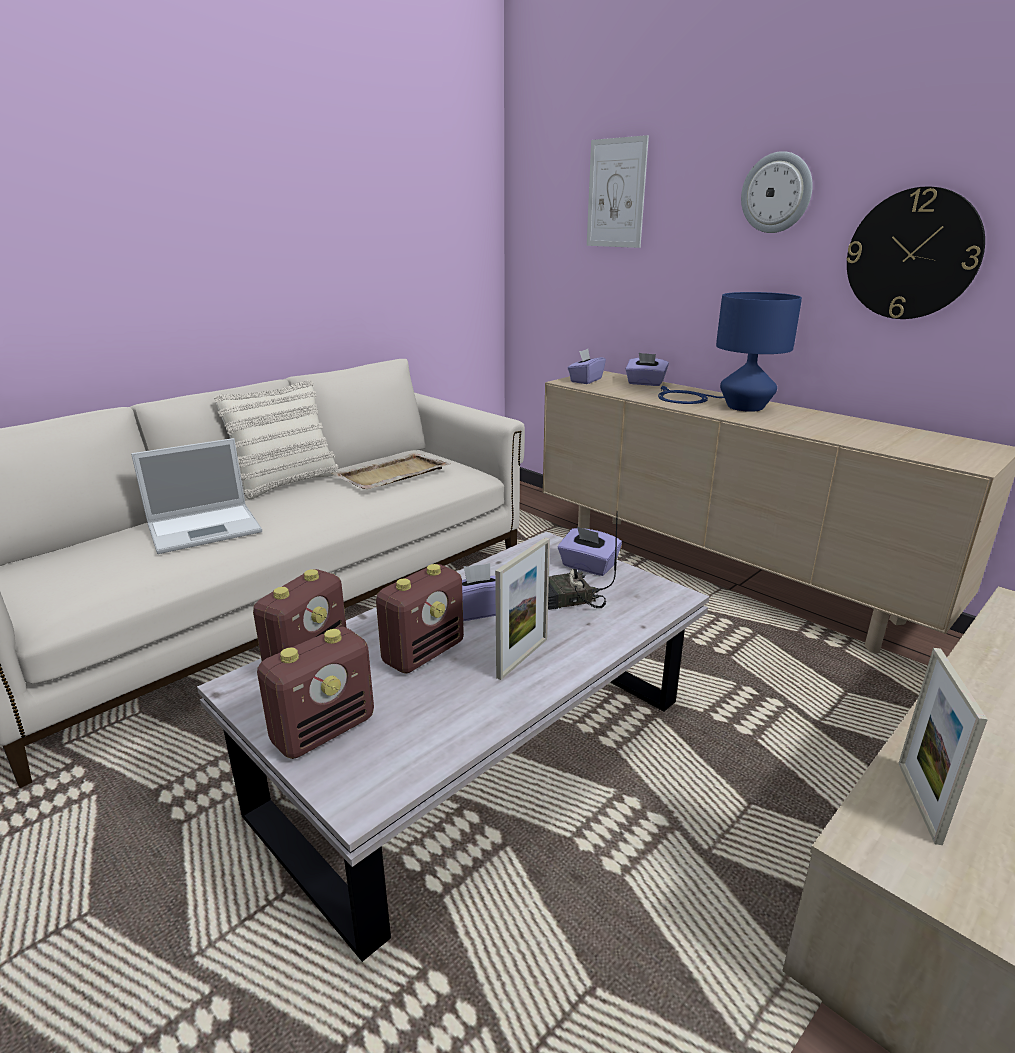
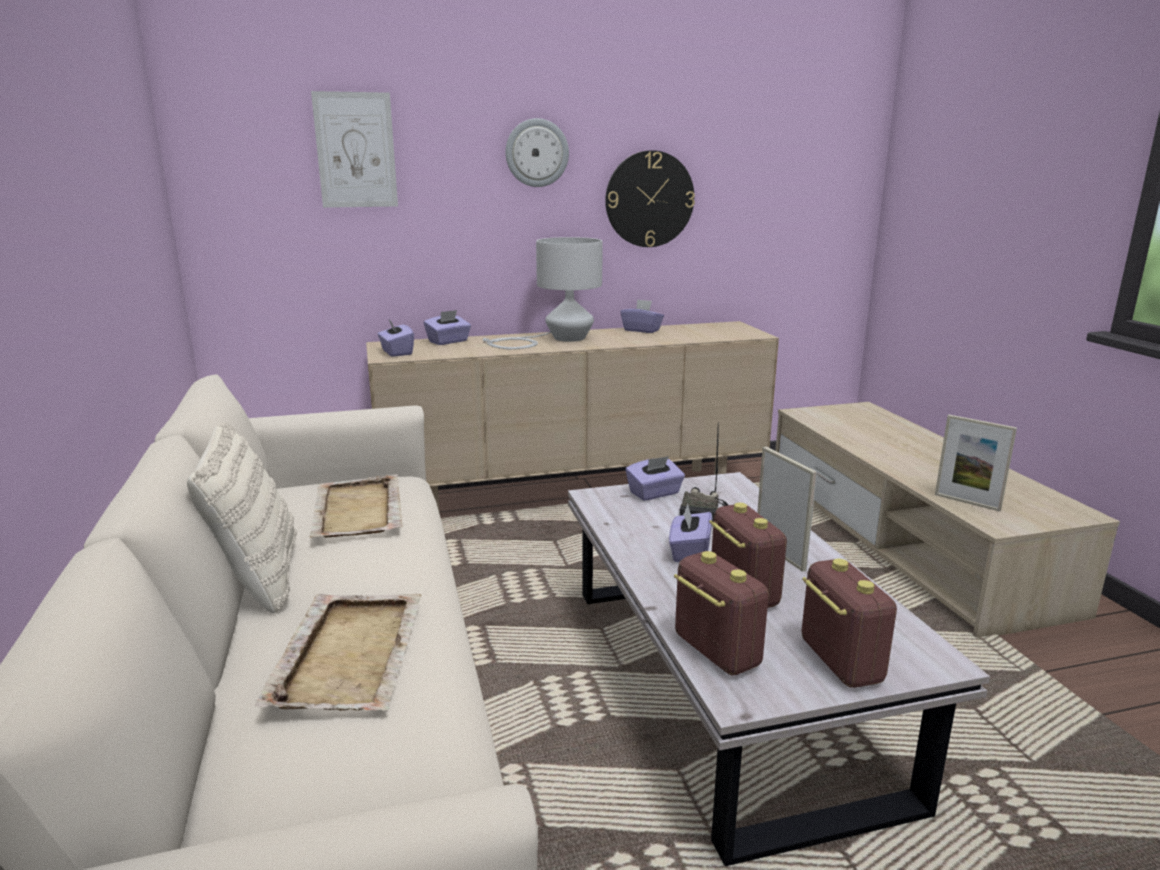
camera: 60 degrees left, 5 degrees down
(207, 528) = (349, 653): laptop -> beige tray
(720, 403) = (547, 340): blue table lamp -> white table lamp
(847, 421) = (642, 330): none -> purple tissue box

